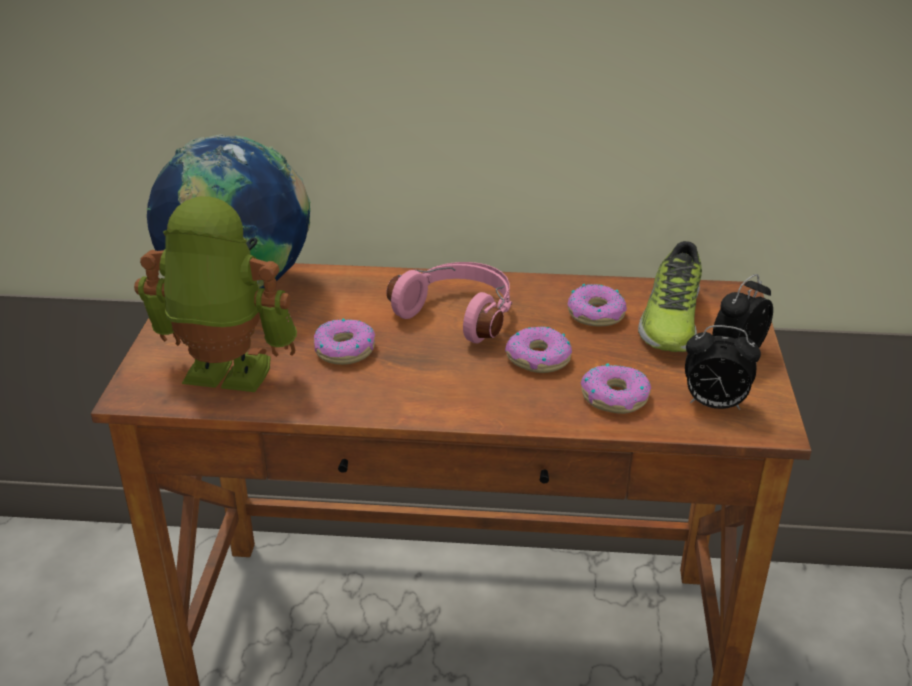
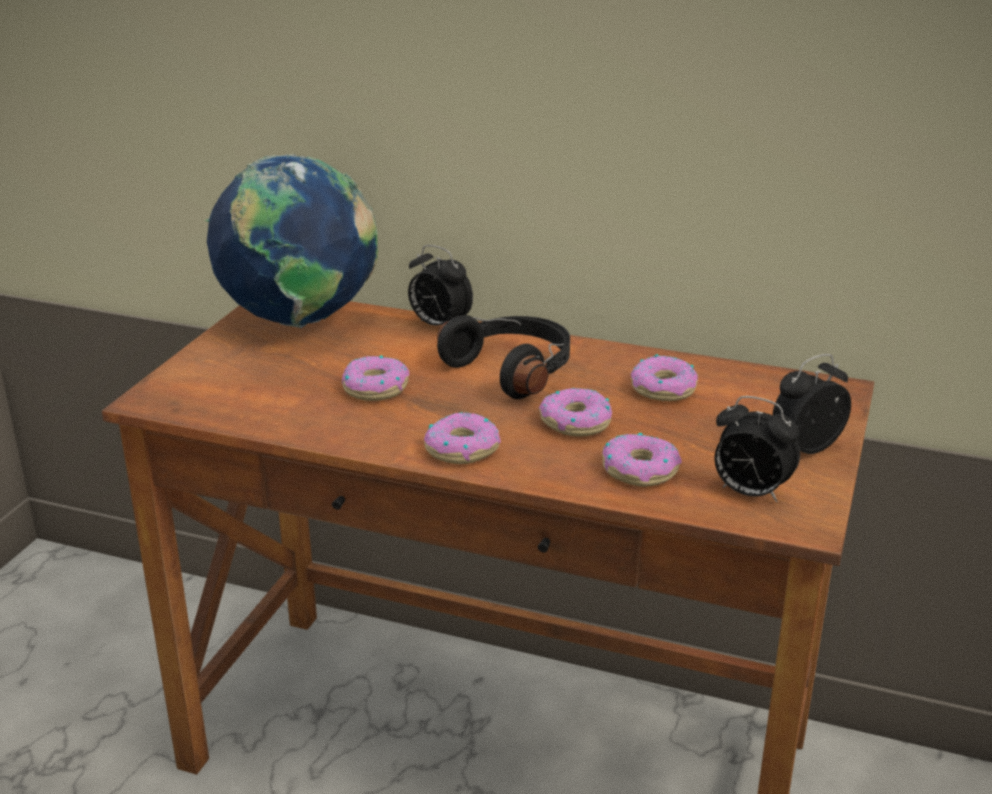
camera: 15 degrees right, 5 degrees down
(224, 376) = (243, 395): toy robot -> none
(370, 277) = (439, 325): none -> alarm clock
(452, 400) = (462, 448): none -> donut
(459, 314) = (513, 370): pink headphones -> black headphones
(670, 319) = (746, 404): shoe -> none

